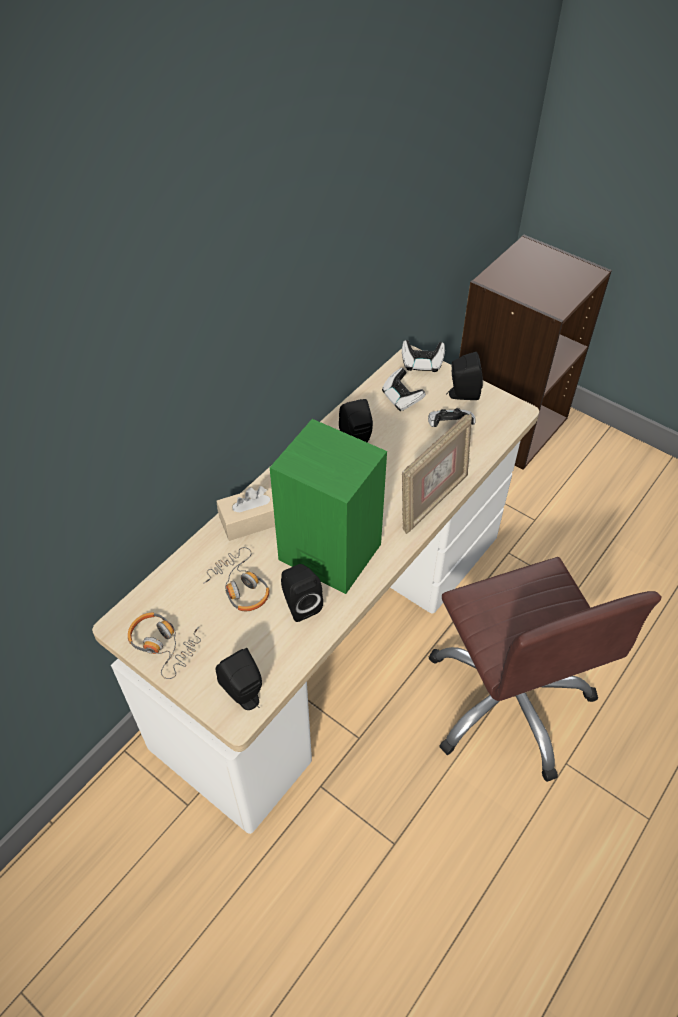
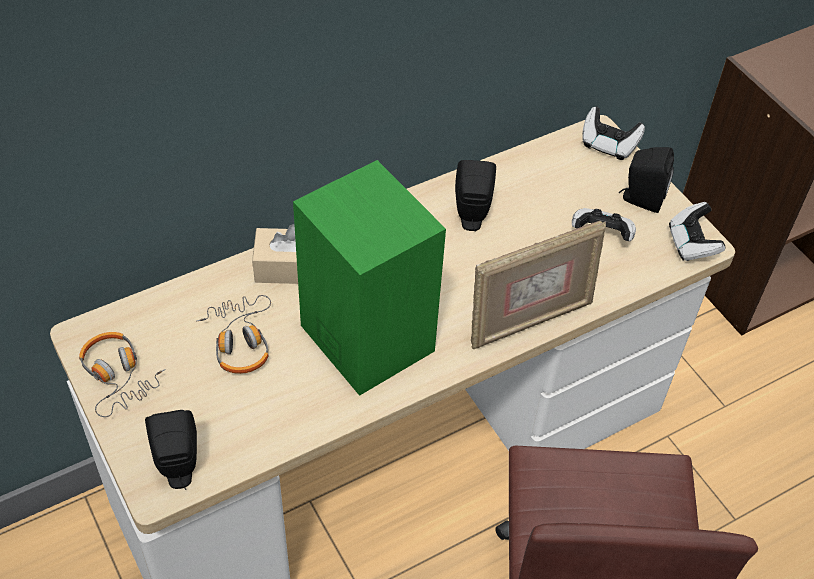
camera: 20 degrees right, 0 degrees up
(300, 604) = (298, 387): black speaker -> none
(401, 399) = (558, 180): game controller -> game controller (691, 244)

